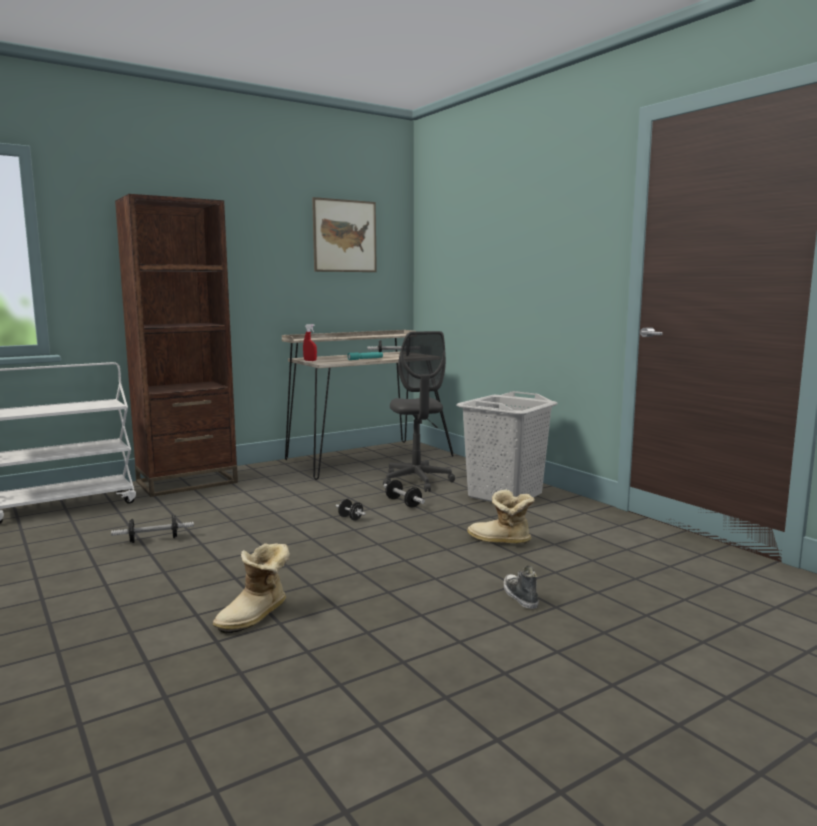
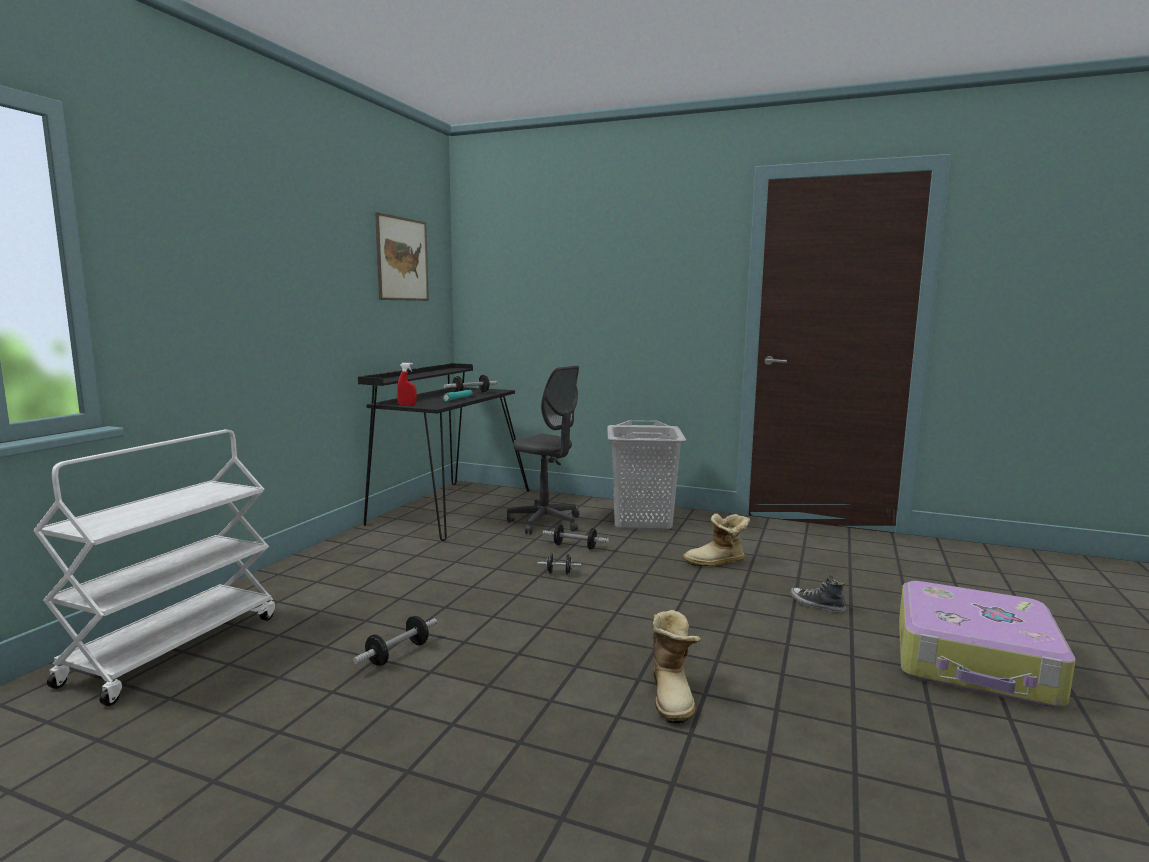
camera: 35 degrees left, 0 degrees up
(187, 482) = (293, 576): brown bookcase -> none
(366, 457) = (448, 507): beige desk -> black desk
(576, 689) = (975, 662): none -> suitcase

